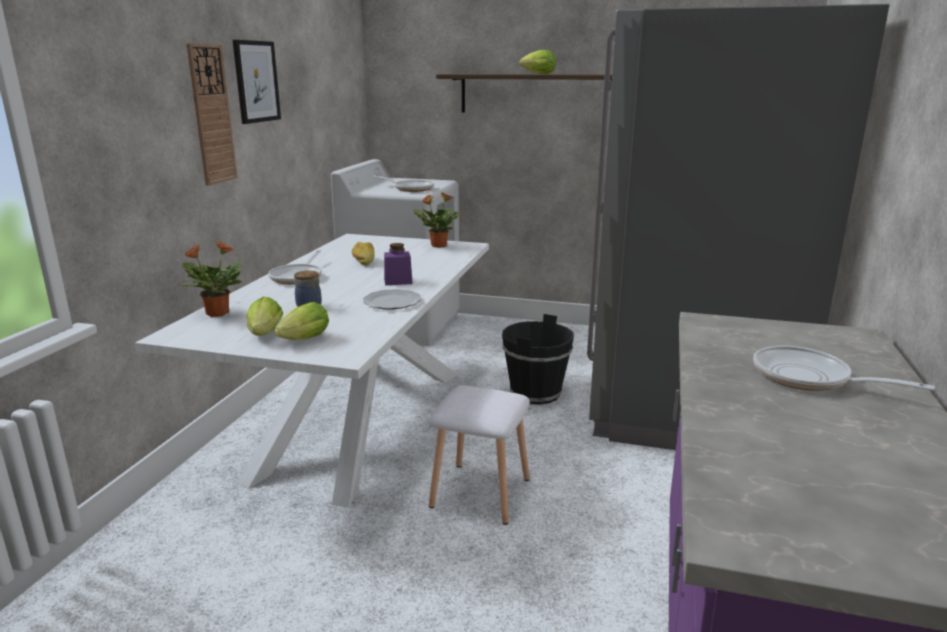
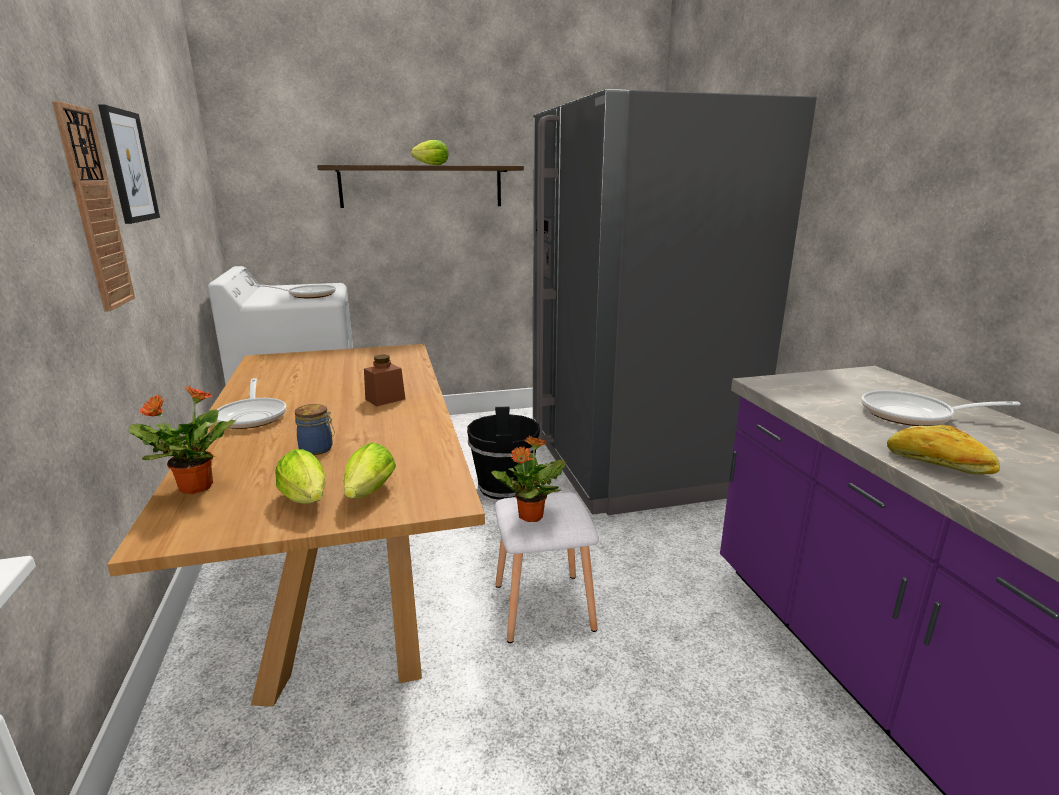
camera: 30 degrees left, 0 degrees up
(361, 422) = (350, 571): white dining table -> brown dining table
(363, 261) = (312, 383): bread -> bread (938, 464)
(392, 301) = (411, 423): plate -> none
(398, 281) = (385, 399): purple jar -> brown jar
(438, 245) = (375, 353): potted plant -> potted plant (530, 516)

